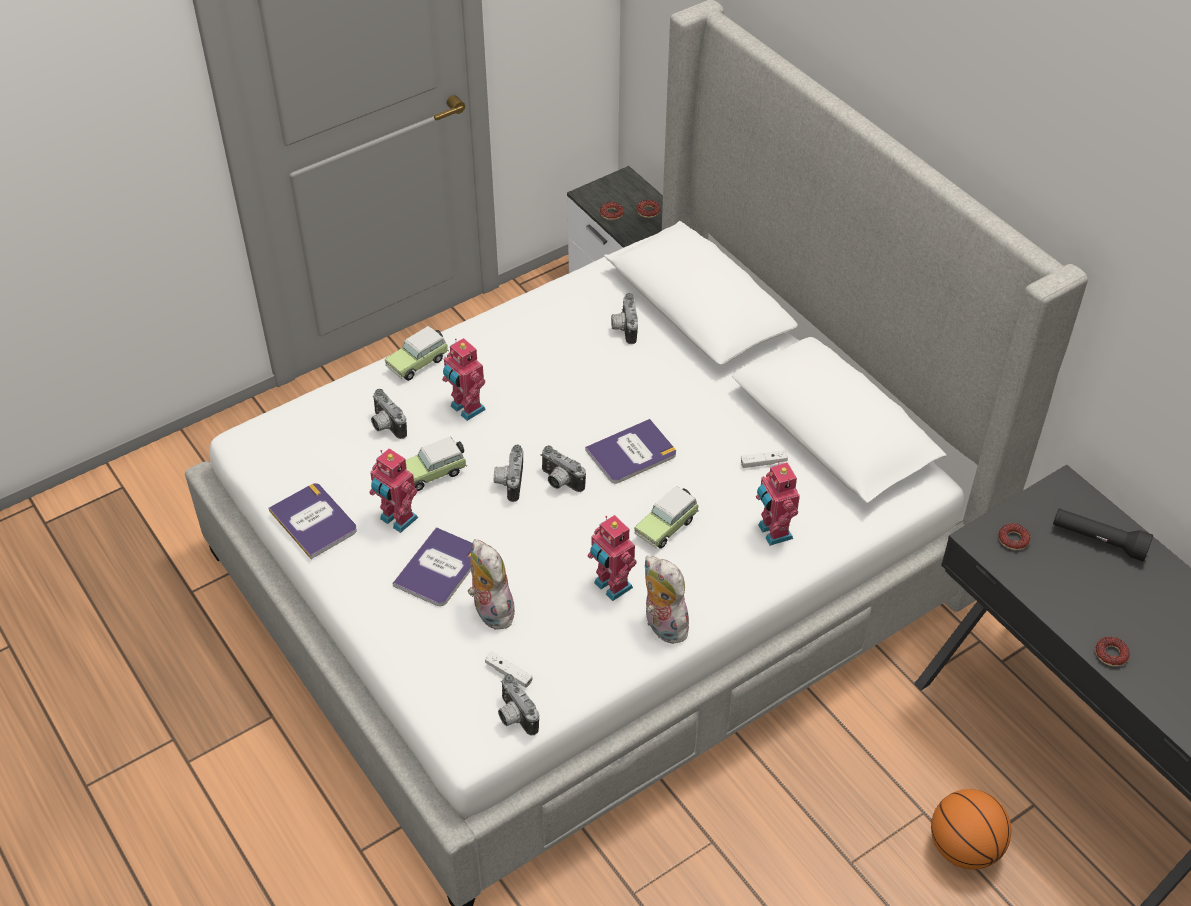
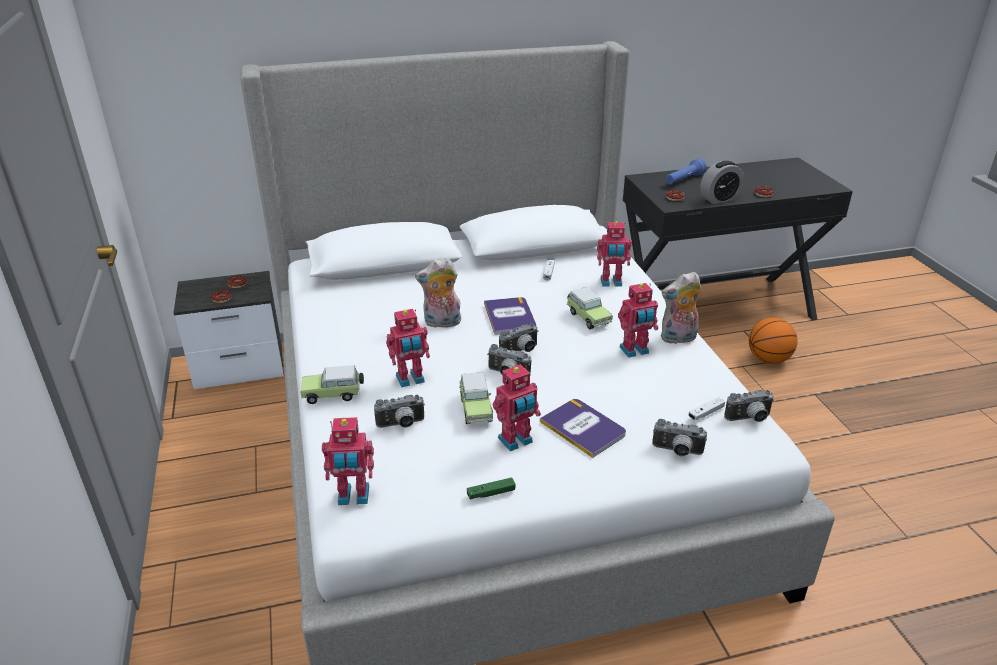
camera: 70 degrees left, 15 degrees down
(278, 429) = (353, 497): none -> toy robot
(314, 521) = (491, 493): book -> green game controller
(419, 362) = (334, 394): toy car -> toy car turned 105 degrees clockwise
(490, 611) = (638, 410): plush toy -> plush toy (441, 323)
(623, 328) = (380, 295): camera -> camera (677, 452)
(1048, 597) = (719, 199): none -> alarm clock
(1098, 541) = (683, 180): black flashlight -> blue flashlight

